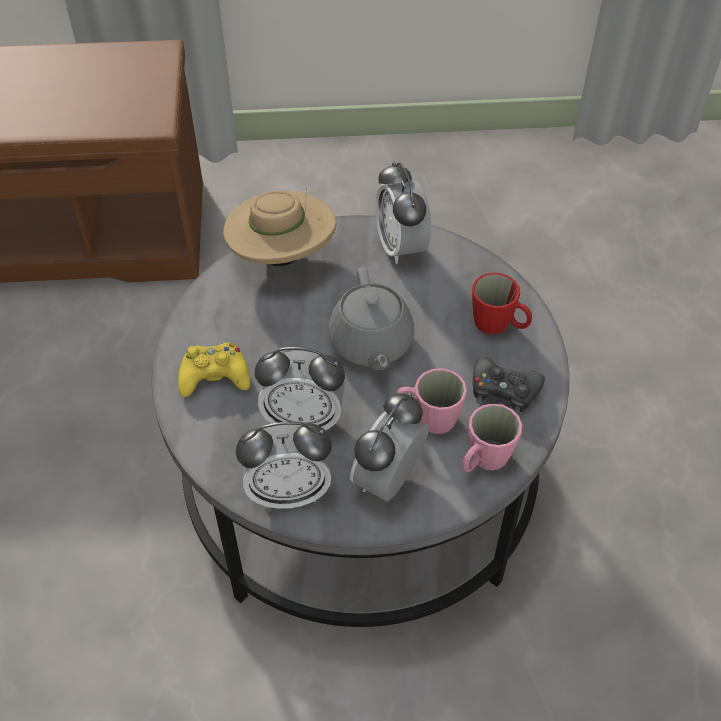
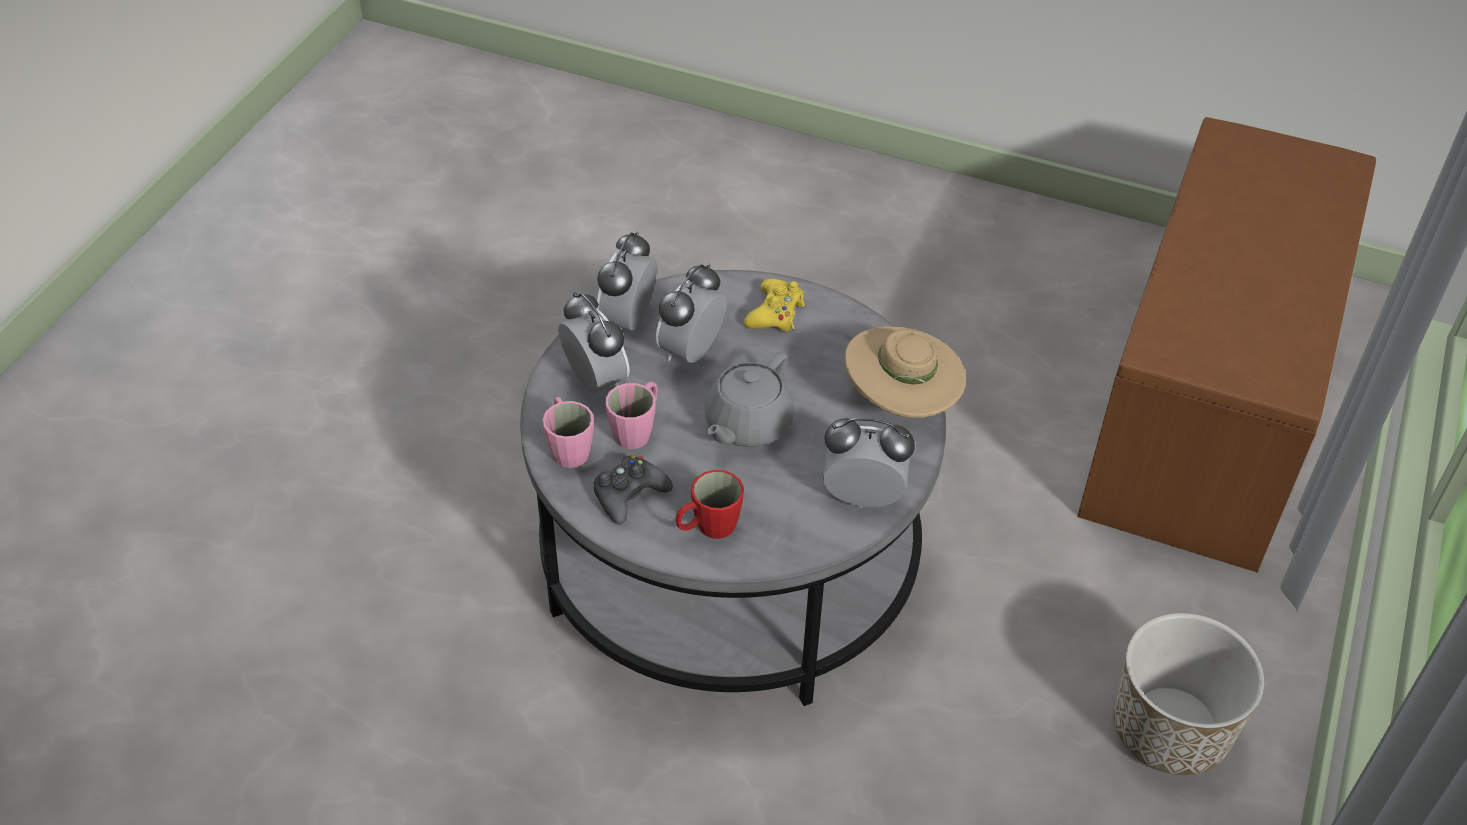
camera: 115 degrees right, 5 degrees down
(360, 195) = (1169, 730): none -> planter
(371, 343) = (747, 425): grey teapot -> grey teapot turned 75 degrees counterclockwise

